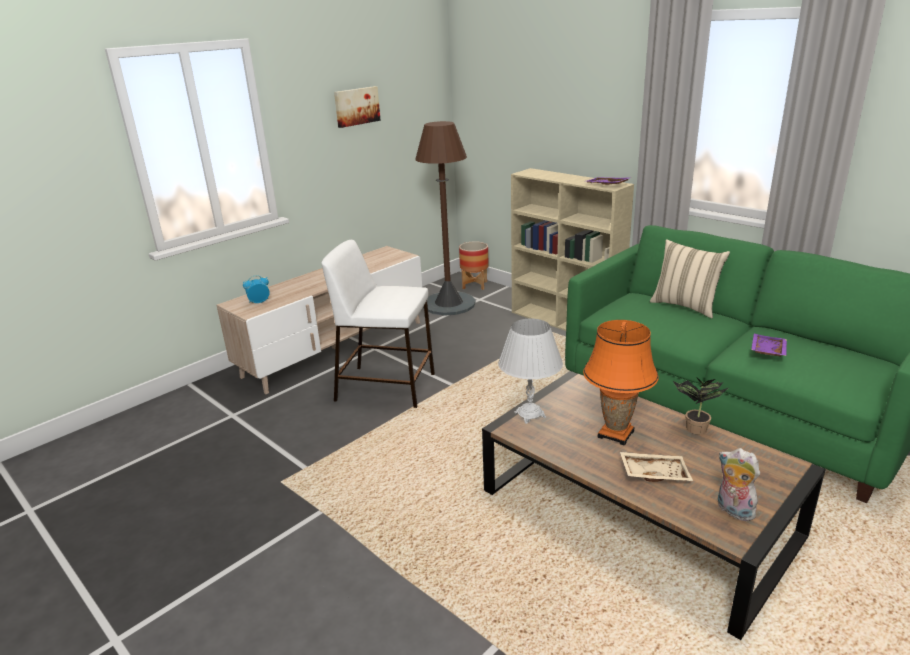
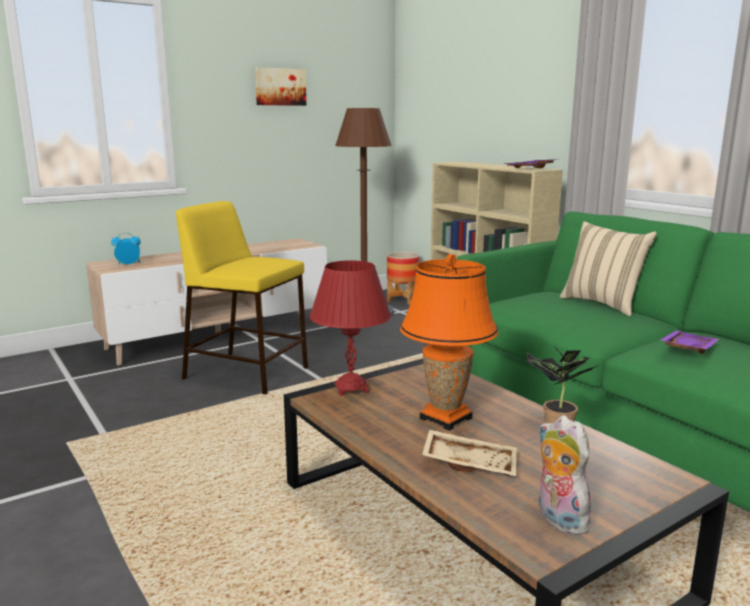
camera: 10 degrees right, 10 degrees down
(387, 386) = (248, 373): white stool -> yellow stool
(530, 415) = (351, 388): white table lamp -> red table lamp

